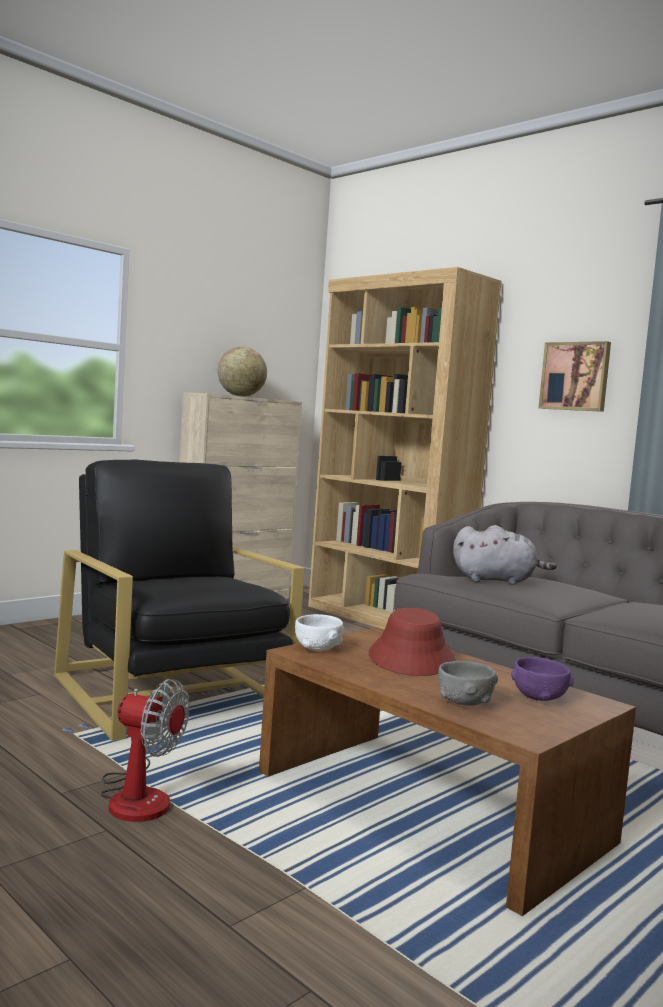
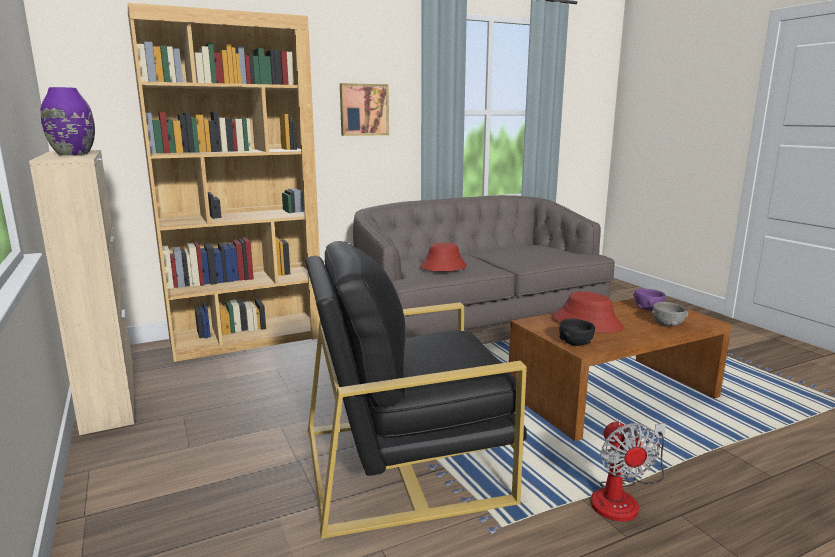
camera: 70 degrees left, 10 degrees up
(137, 795) = (622, 497): fan -> fan turned 135 degrees clockwise
(241, 396) = (73, 154): globe -> purple vase
(317, 649) = (575, 343): white bowl -> black bowl
(497, 581) = (443, 267): grey plush toy -> red hat

